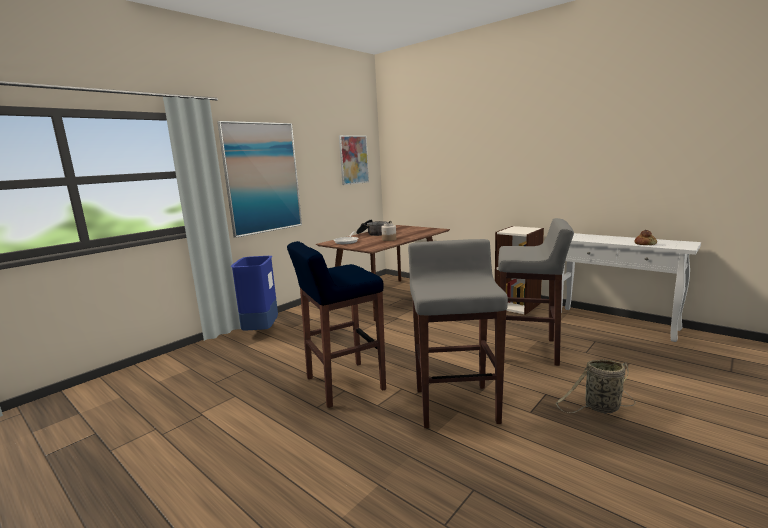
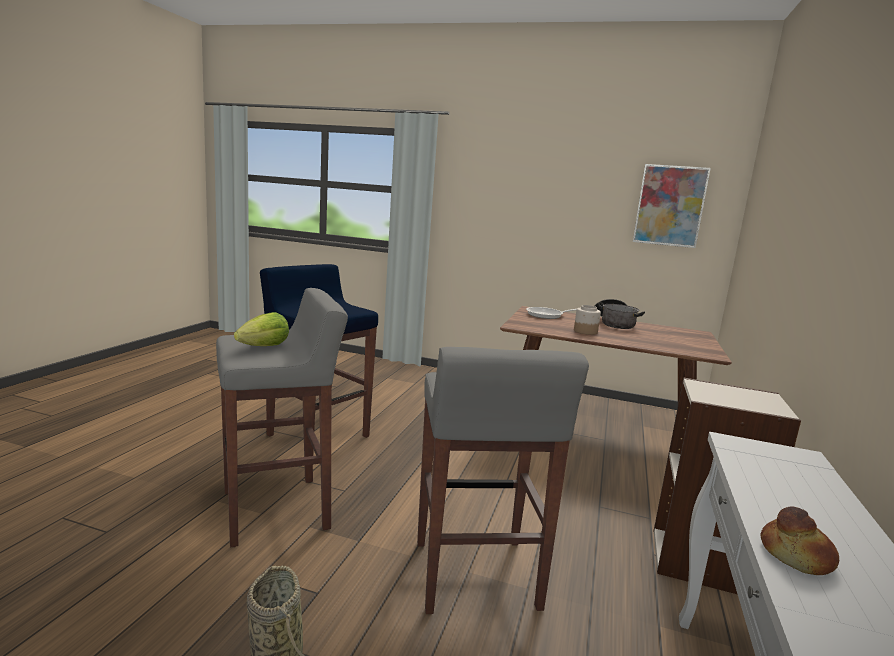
camera: 65 degrees right, 0 degrees up
(261, 331) = (424, 377): blue trash can -> none
(262, 178) = (496, 209): picture -> none
(459, 285) = (264, 347): none -> lettuce

